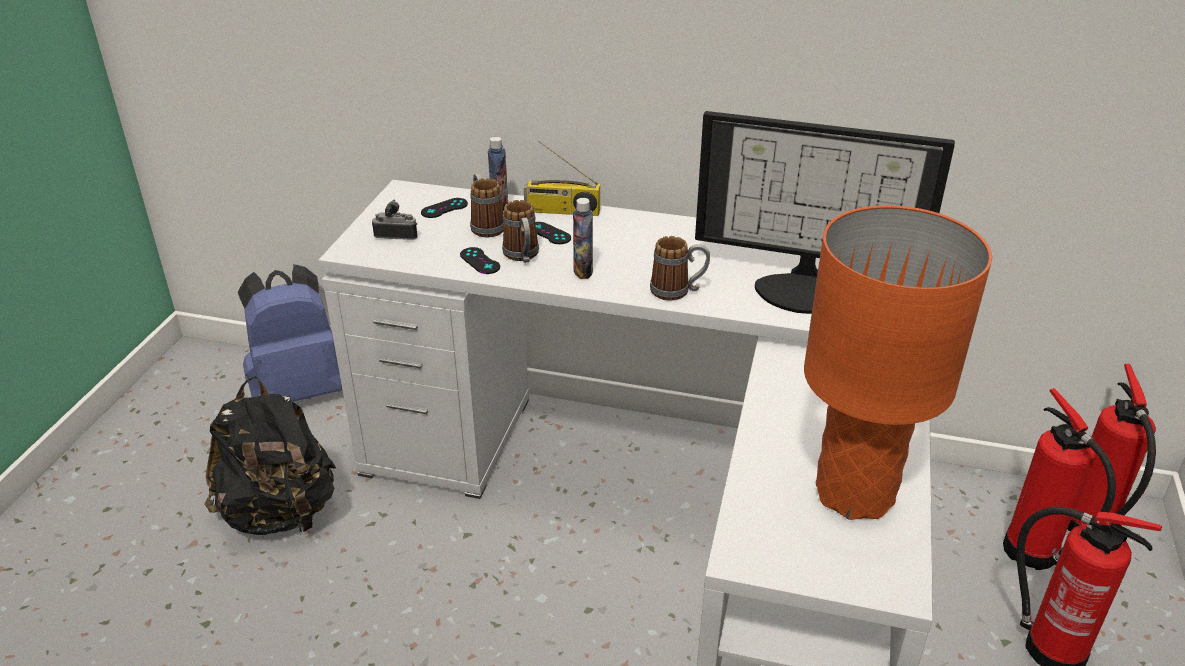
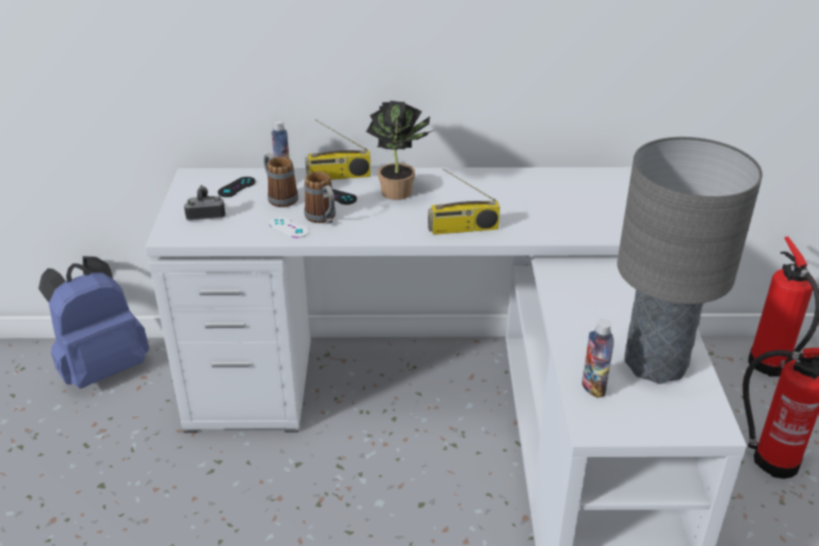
camera: 15 degrees left, 0 degrees up
(280, 513) = (125, 478): black backpack -> none
(480, 261) = (289, 227): black game controller -> white game controller
(583, 271) = (379, 224): bottle -> bottle (593, 387)
(624, 239) = (401, 193): none -> potted plant
(678, 291) = (463, 229): mug -> radio
(804, 288) = (558, 212): monitor -> none
(853, 493) = (654, 364): orange table lamp -> grey table lamp
(1033, 554) = (738, 393): fire extinguisher -> none

